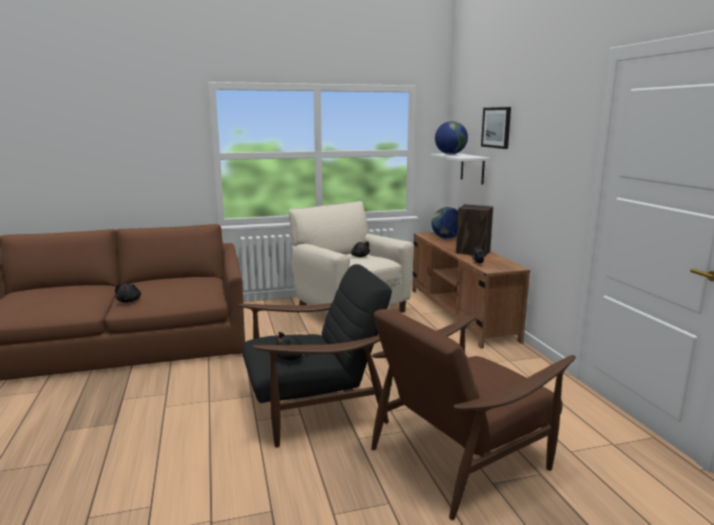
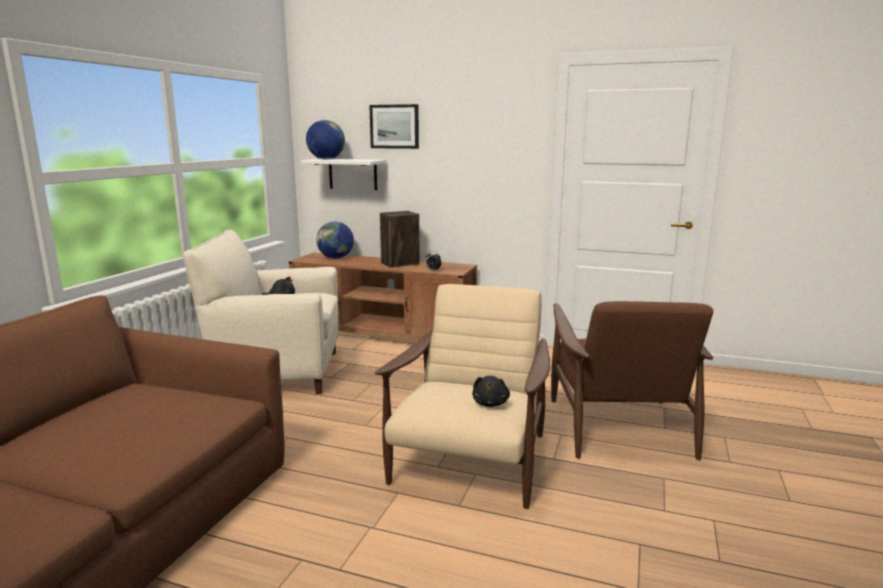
camera: 55 degrees left, 0 degrees up
(129, 301) = (103, 464): black plush toy -> none
(314, 407) = (470, 462): black armchair -> beige armchair

